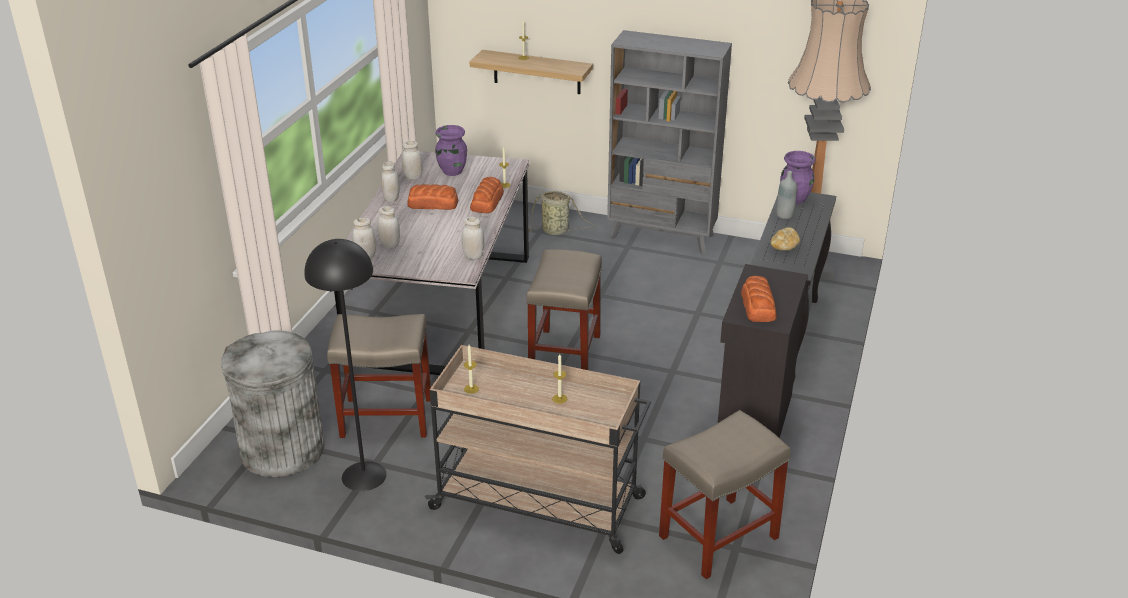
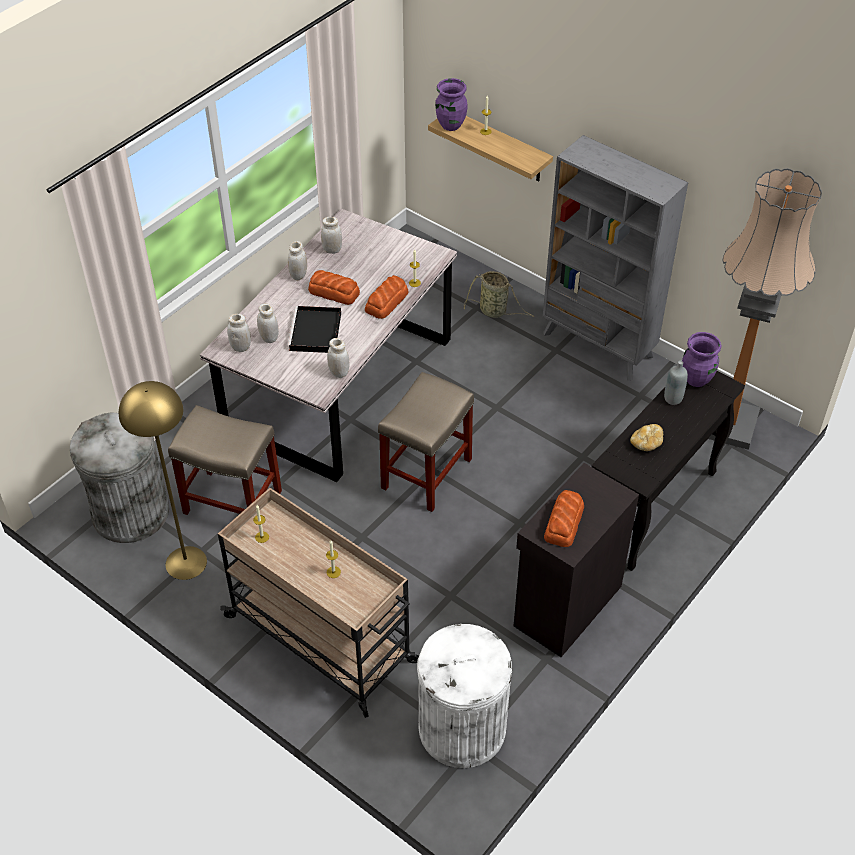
camera: 20 degrees right, 15 degrees up
(364, 476) = (186, 563): black floor lamp -> yellow floor lamp
(433, 233) = (315, 333): none -> black tray
(452, 171) = (373, 251): purple vase -> purple vase (450, 125)
(717, 538) = (461, 728): beige stool -> white trash can

